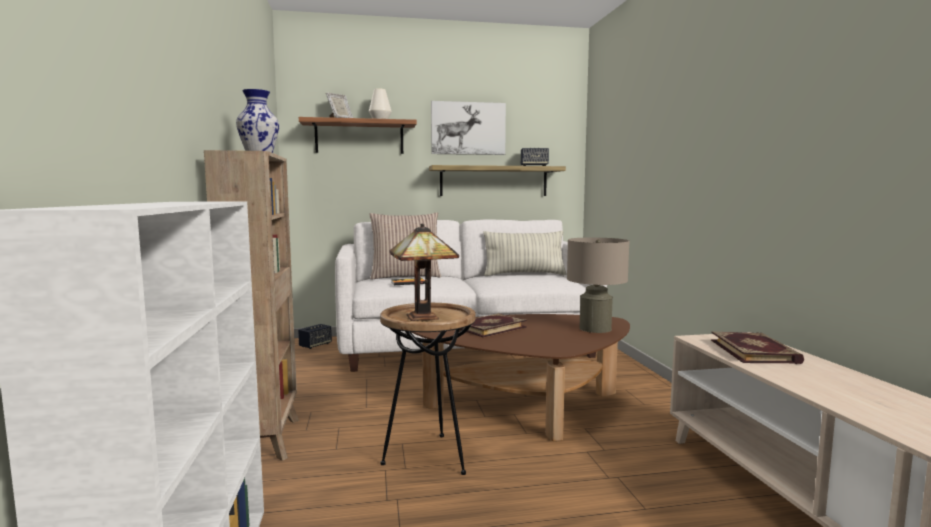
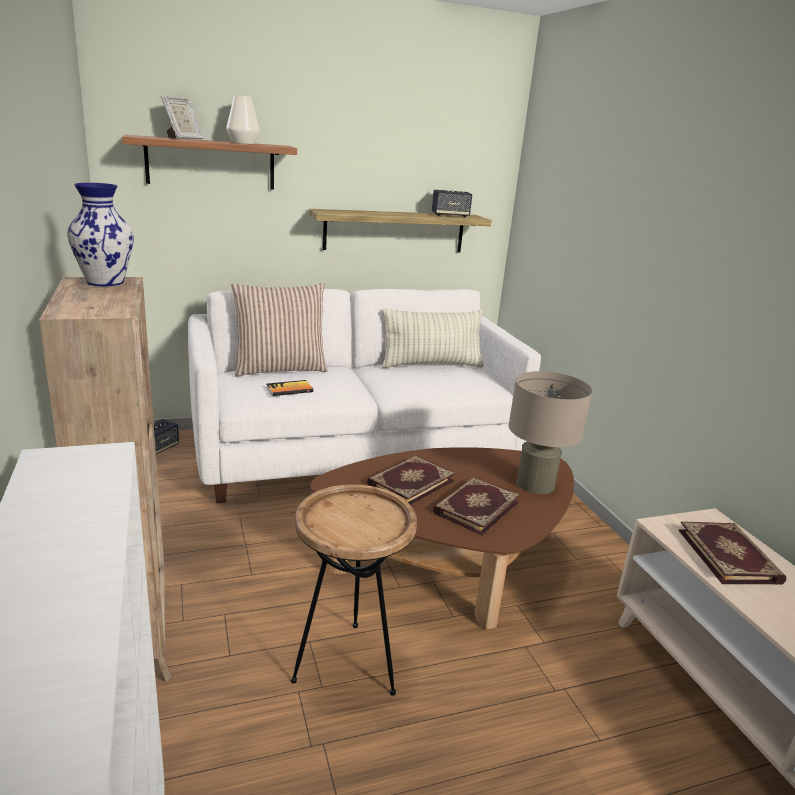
camera: 10 degrees left, 15 degrees up
(424, 317) = (353, 523): table lamp -> none
(468, 128) = (365, 156): picture -> none
(539, 338) = (475, 507): none -> book

